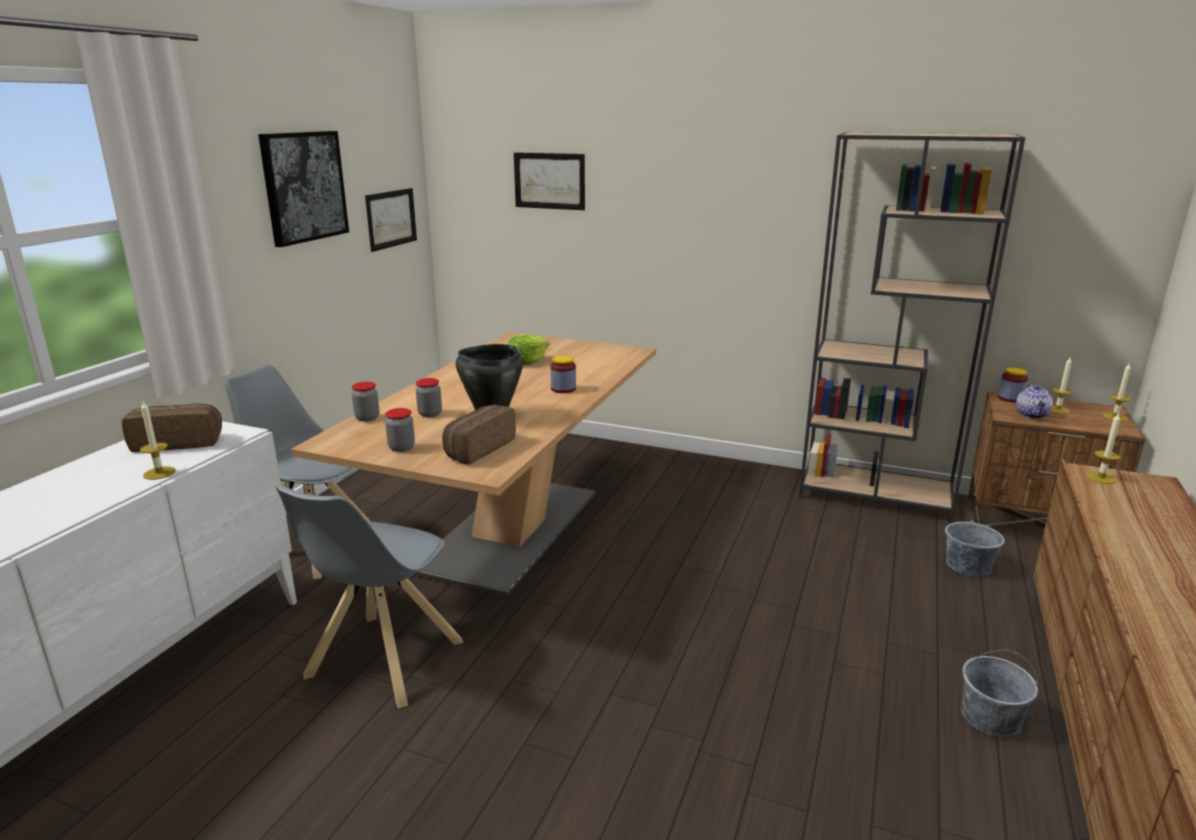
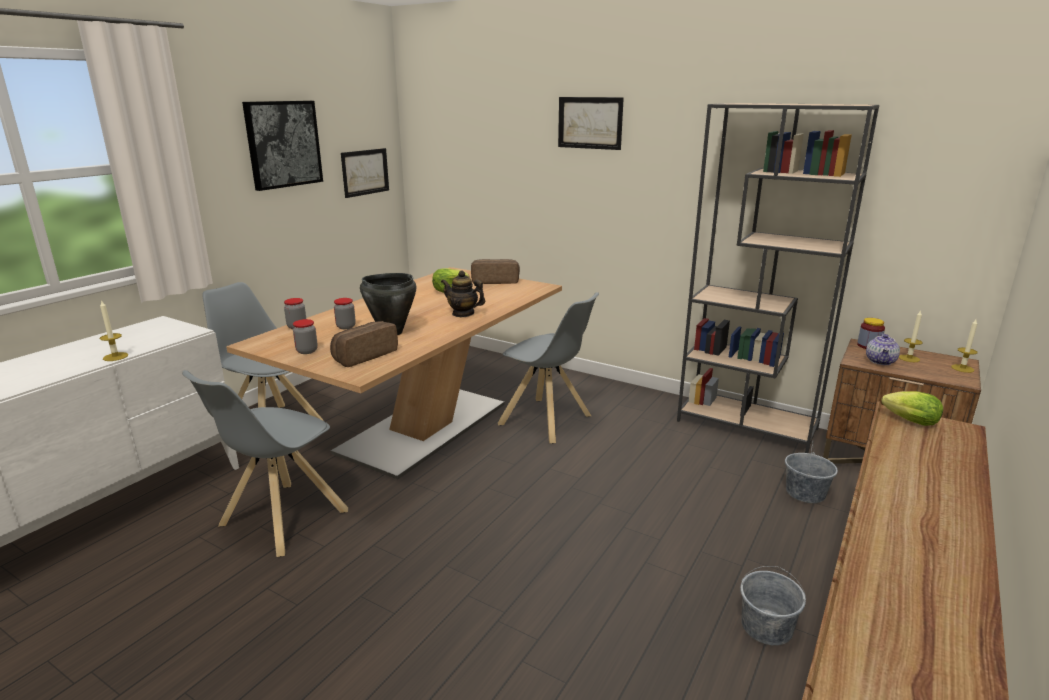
camera: 10 degrees right, 0 degrees up
(178, 443) = (144, 336): bread -> bread (495, 281)
(549, 181) = (490, 143): picture -> picture (590, 123)
(563, 389) = (463, 314): jar -> teapot
(653, 509) = (547, 421): none -> grey chair
(1101, 478) = (907, 421): candle -> lettuce

